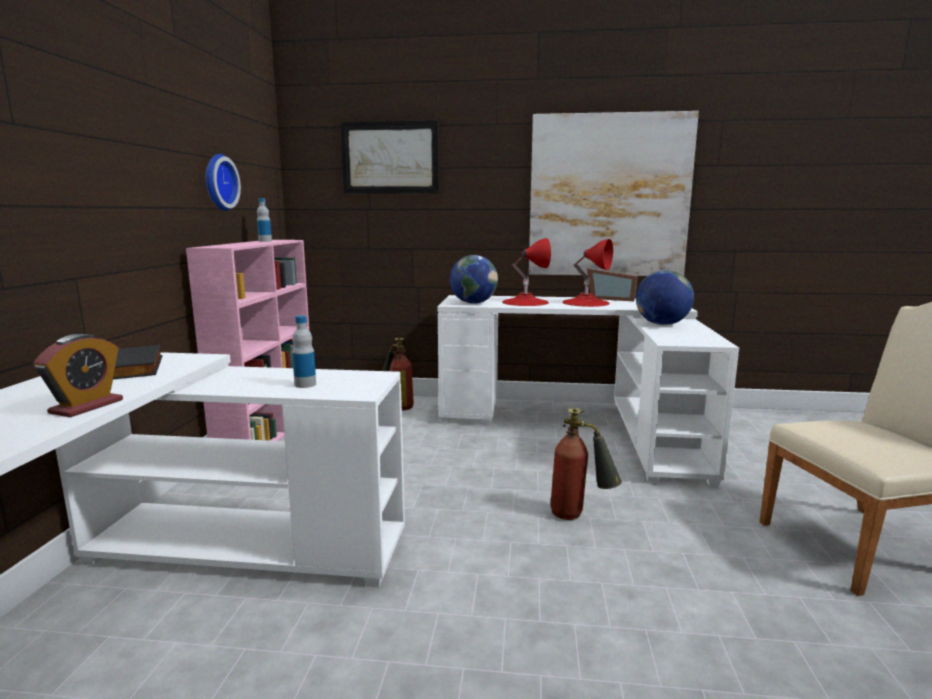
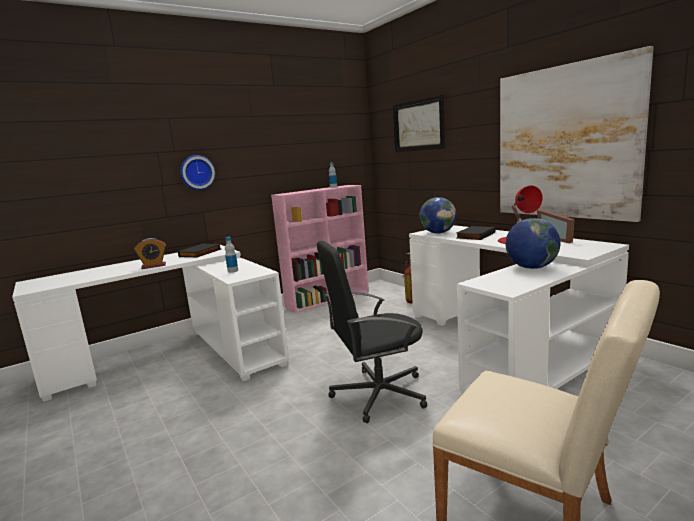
camera: 50 degrees right, 0 degrees up
(218, 182) = (303, 156): wall clock -> wall clock (197, 172)
(525, 302) = (475, 235): red table lamp -> black book
(580, 516) = (377, 394): fire extinguisher -> black office chair

